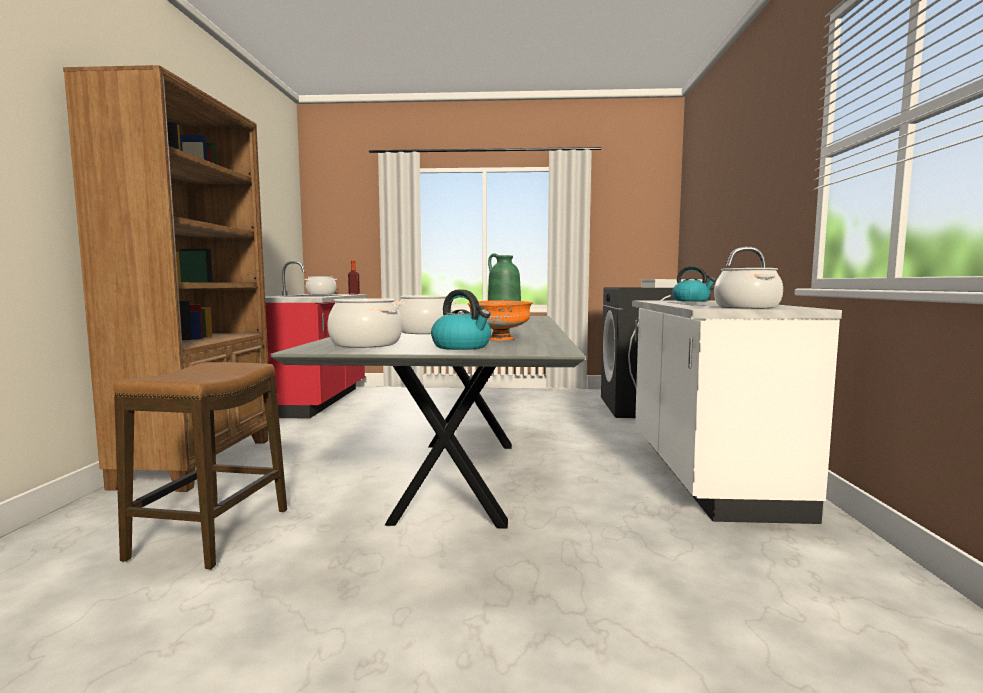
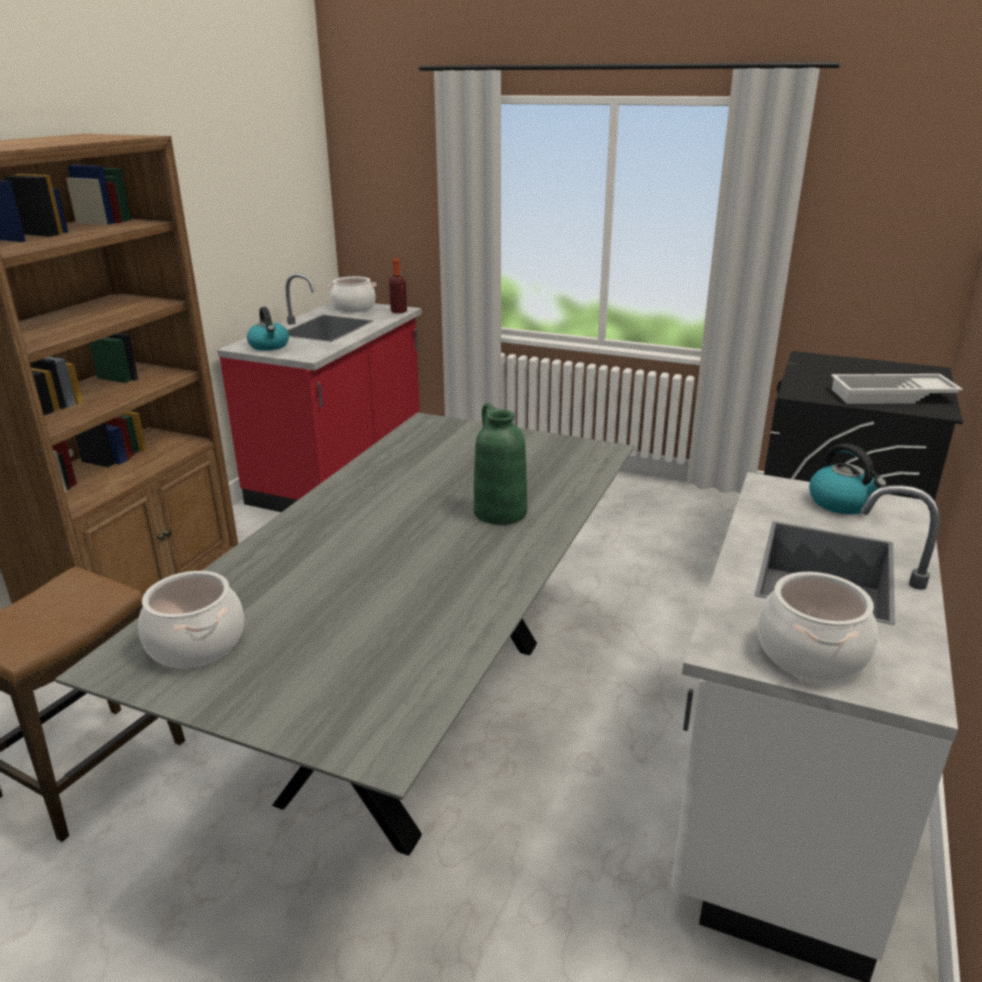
camera: 20 degrees right, 20 degrees up
(425, 332) = (337, 563): cooking pot -> none
(462, 347) = (295, 691): kettle -> kettle (269, 346)
(500, 339) = (389, 645): orange bowl -> none

